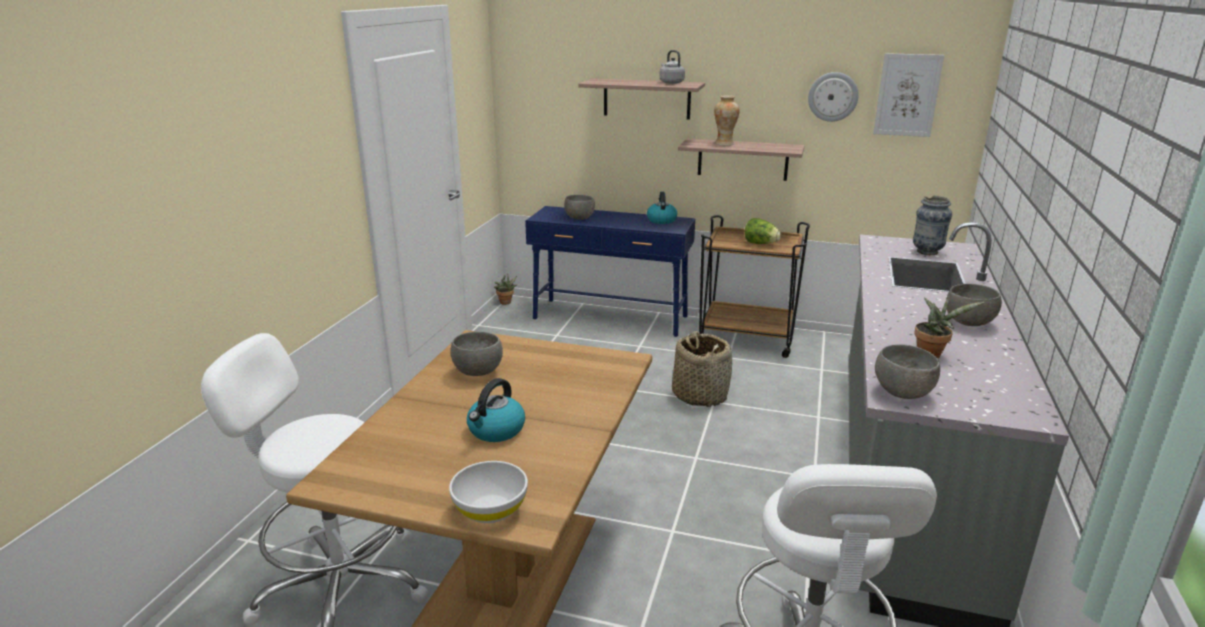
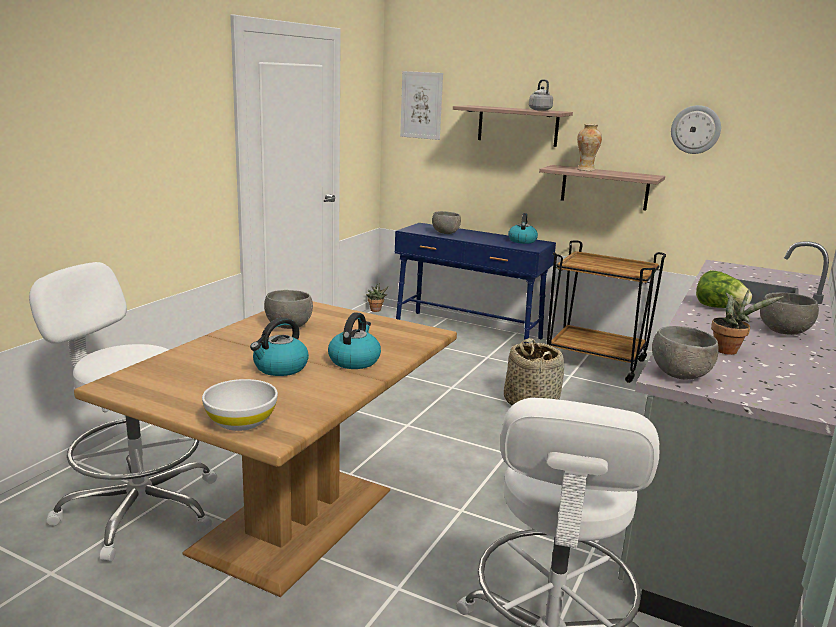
camera: 10 degrees right, 5 degrees down
(567, 408) = (354, 360): none -> kettle
(761, 244) = (613, 268): lettuce -> lettuce (719, 308)
(907, 95) = (771, 130): picture -> picture (421, 105)
(927, 252) = (769, 277): vase -> none

